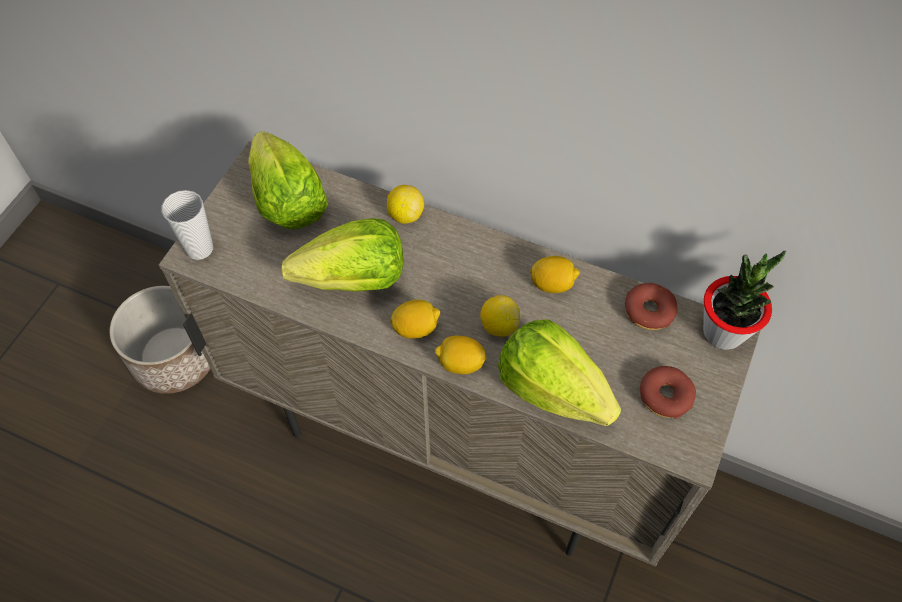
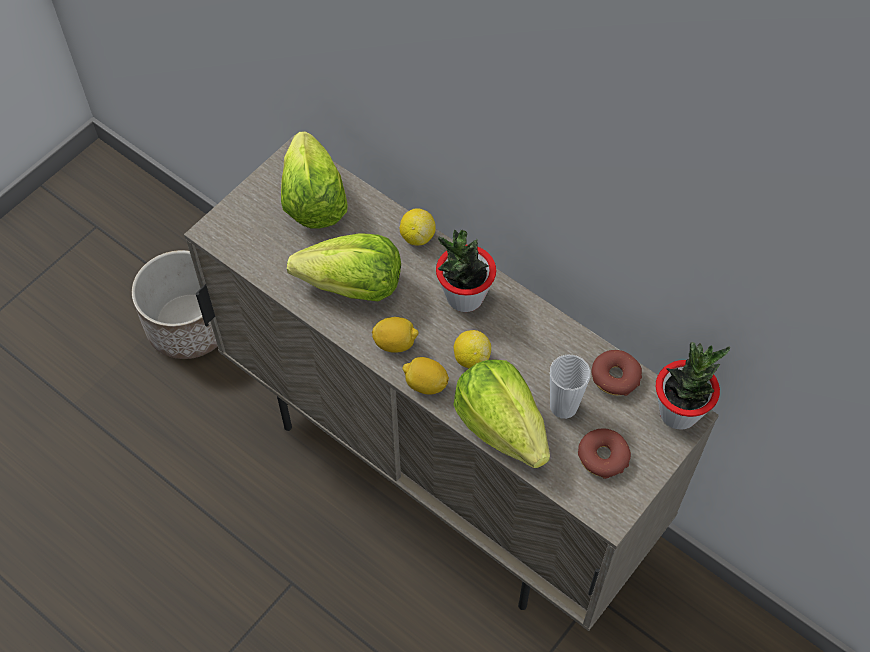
camera: 15 degrees right, 0 degrees up
(199, 249) = (223, 228): cup -> cup (563, 406)
(472, 265) = (464, 297): none -> potted plant
(552, 284) = (533, 331): lemon -> none

